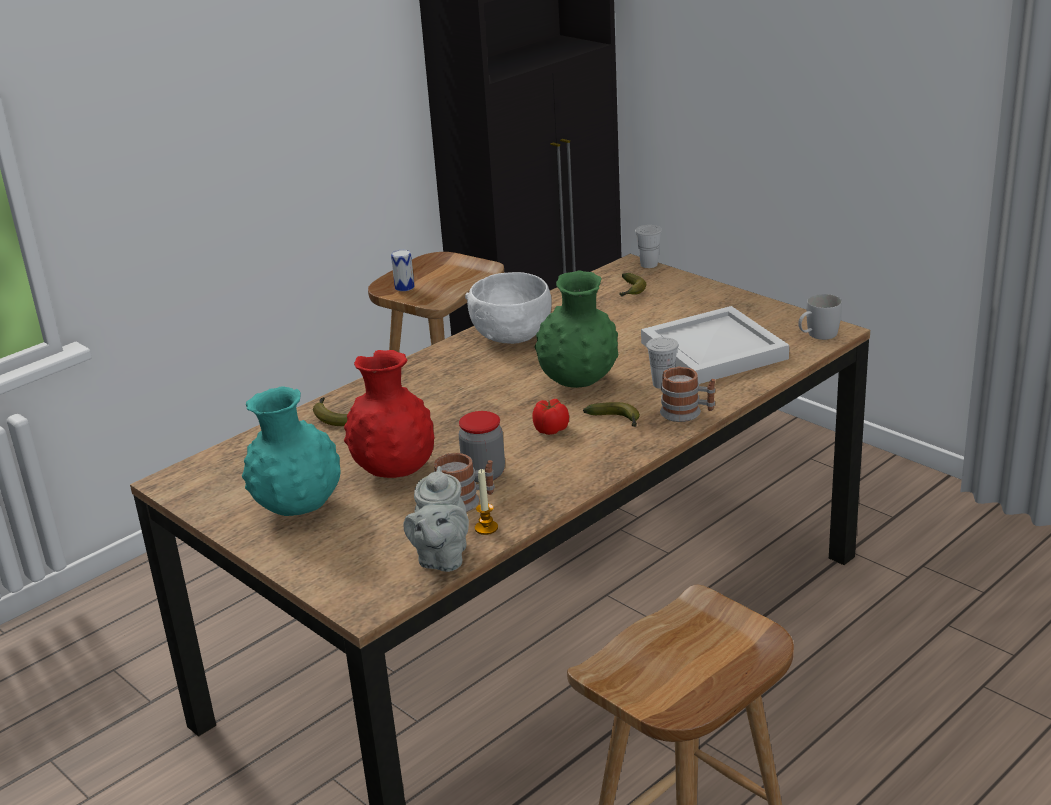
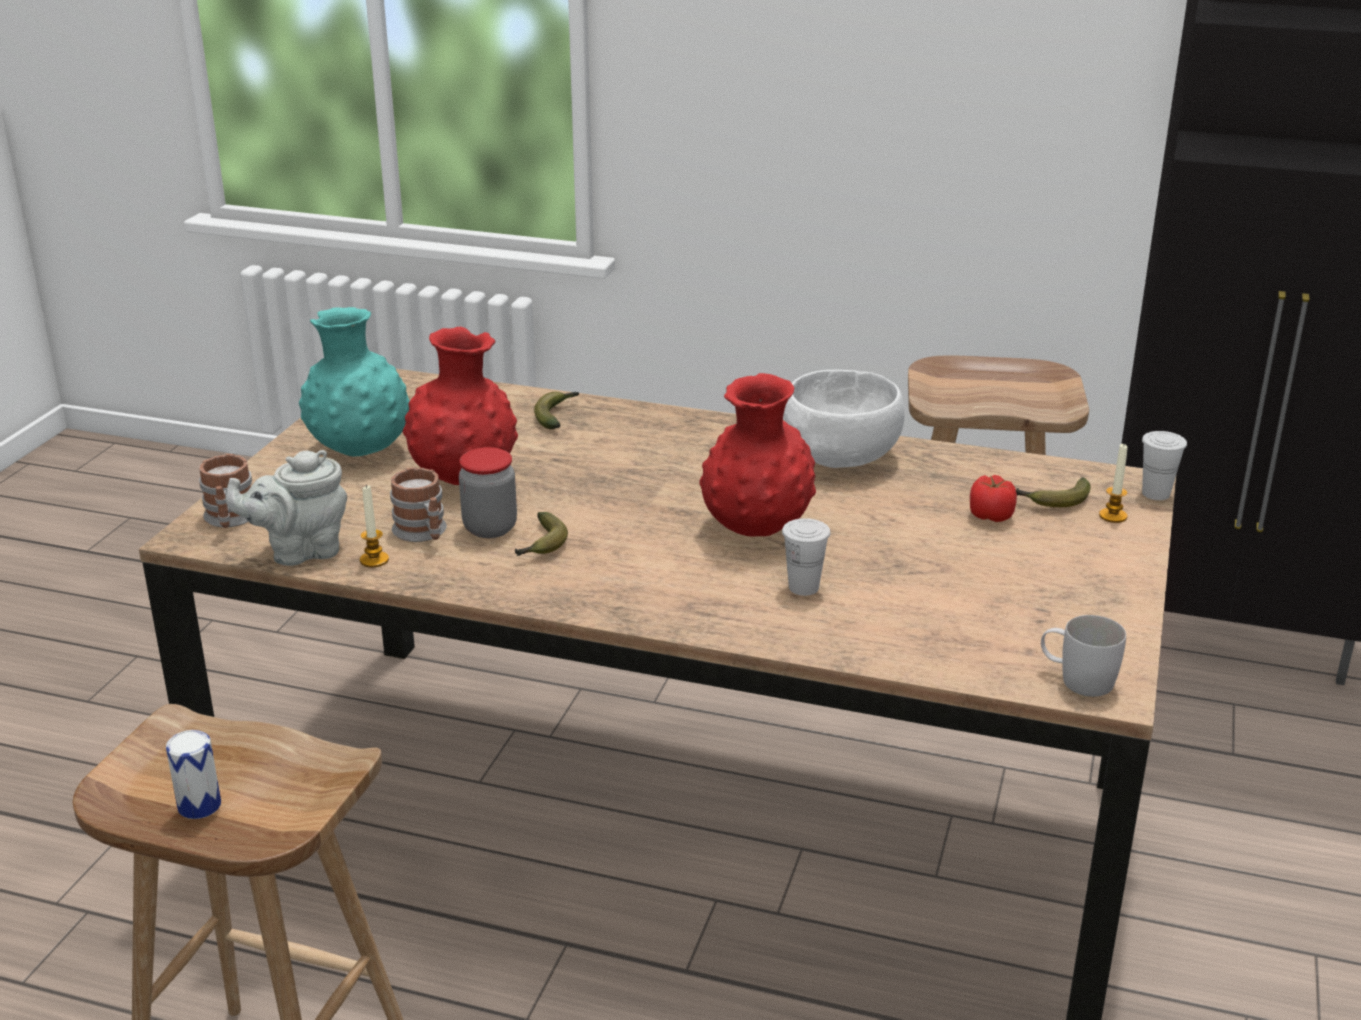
camera: 60 degrees right, 0 degrees up
(404, 287) = (955, 377): can -> can (199, 806)
(550, 429) = (622, 541): tomato -> tomato (991, 515)
(578, 382) = (756, 529): green vase -> red vase
(617, 421) = (676, 579): banana -> banana (541, 545)
(662, 281) = (1113, 516): none -> candle
(687, 413) = (736, 624): mug -> mug (230, 520)
(711, 350) = (936, 601): white tray -> none

